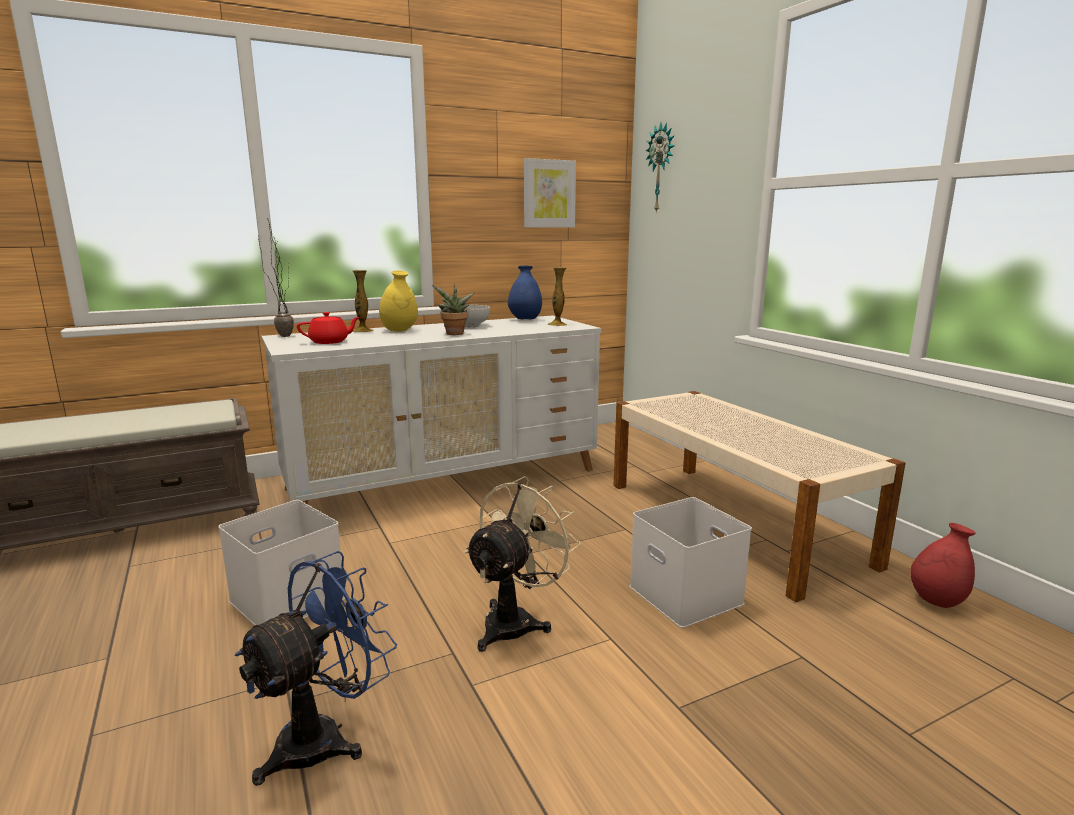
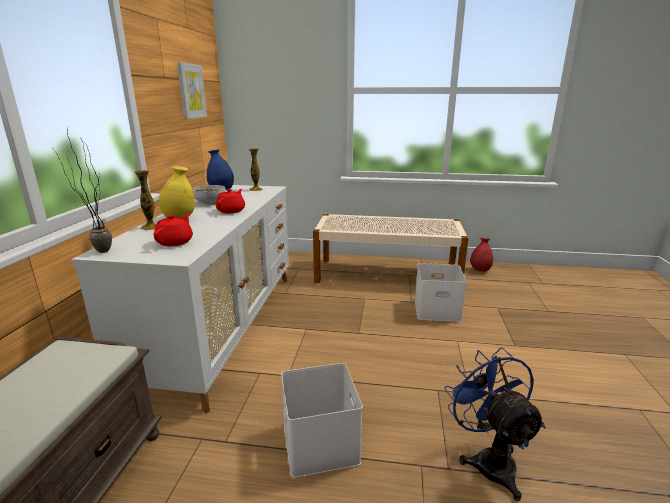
camera: 55 degrees left, 5 degrees up
(454, 334) = (231, 211): potted plant -> red teapot
(516, 621) = (423, 360): beige fan -> none
(661, 168) = (254, 74): wall clock -> none

